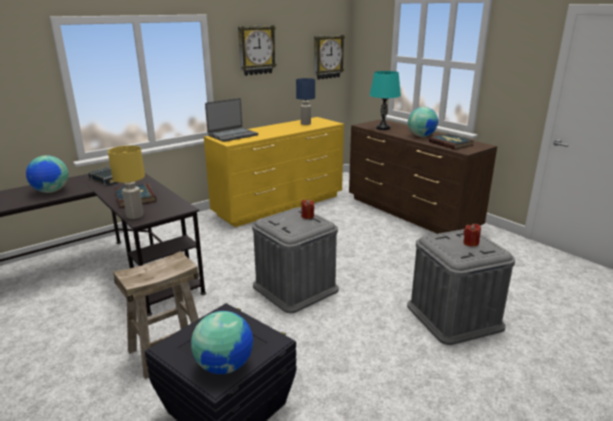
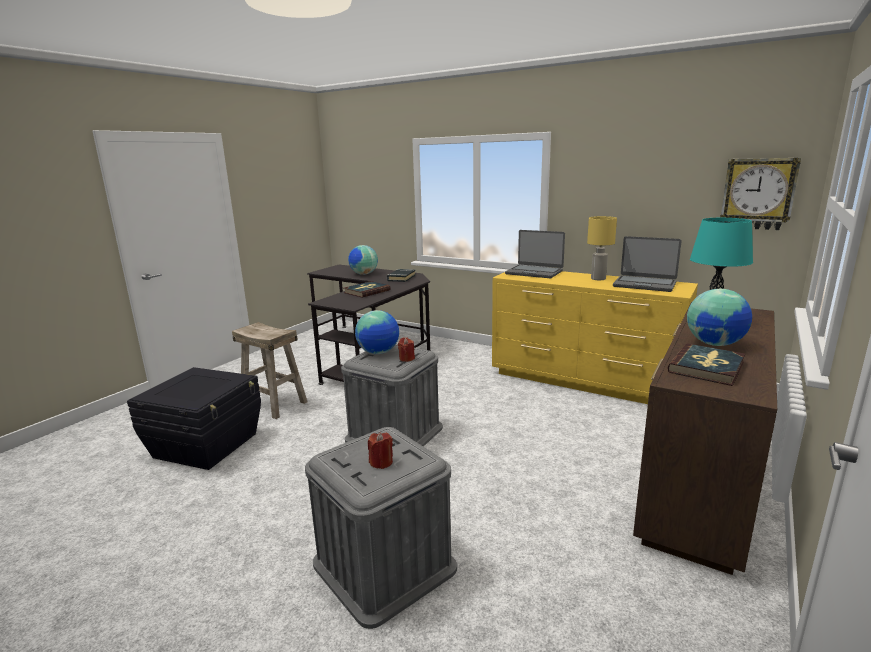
camera: 70 degrees right, 5 degrees down
(135, 216) = (329, 299): yellow table lamp -> yellow table lamp (598, 279)
(225, 365) = (166, 393): globe -> globe (379, 352)
(256, 50) = (615, 176): wall clock -> none
(305, 123) = (644, 284): blue table lamp -> laptop

